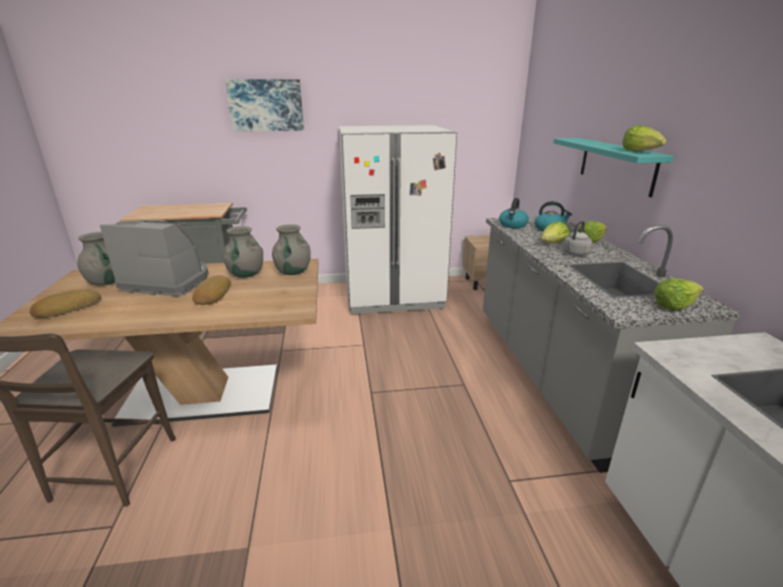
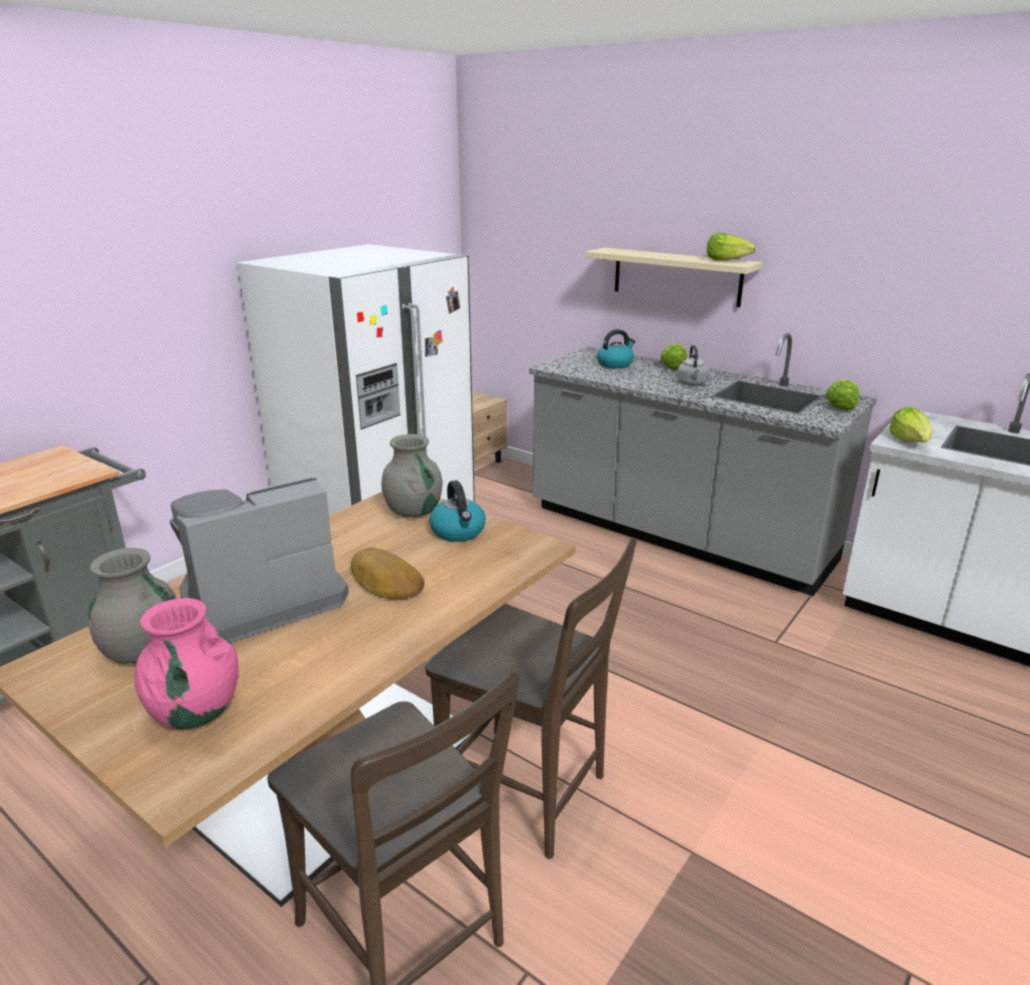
camera: 45 degrees left, 0 degrees up
(67, 308) = (196, 711): bread -> pink vase
(241, 455) = (529, 793): none -> brown chair
(246, 274) = (357, 539): grey vase -> none
(266, 105) = (104, 237): picture -> none
(512, 225) = (575, 369): kettle -> kettle (458, 532)
(553, 244) = (654, 379): lettuce -> lettuce (910, 441)
(616, 165) = (676, 276): turquoise shelf -> beige shelf

